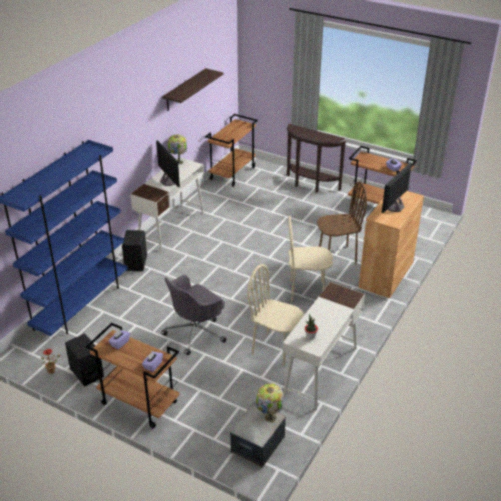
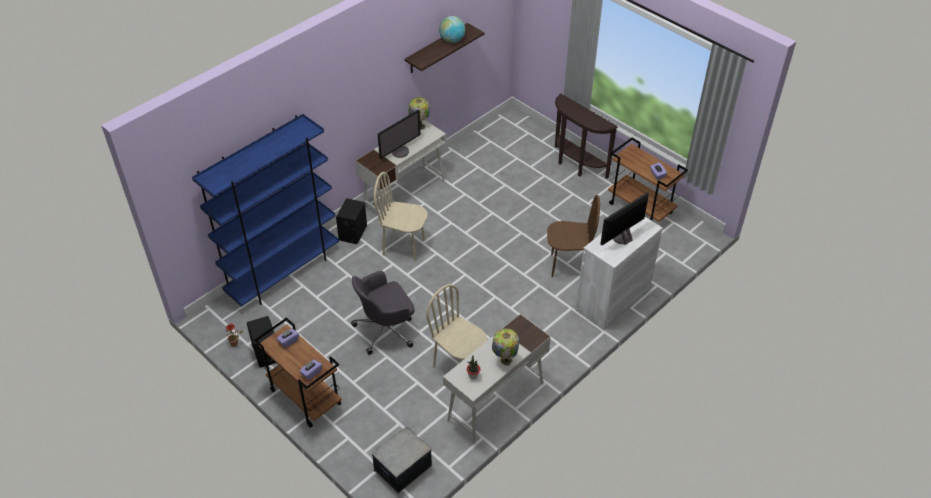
camera: 15 degrees right, 10 degrees up
(168, 181) = (400, 151): monitor -> monitor turned 60 degrees clockwise
(198, 80) = (452, 40): none -> globe
(232, 173) = (494, 133): brown cart -> none
(269, 418) = (414, 447): table lamp -> table lamp (505, 360)
(306, 291) = (518, 303): beige chair -> beige chair (404, 246)
(386, 275) = (612, 300): brown cabinet -> white cabinet

